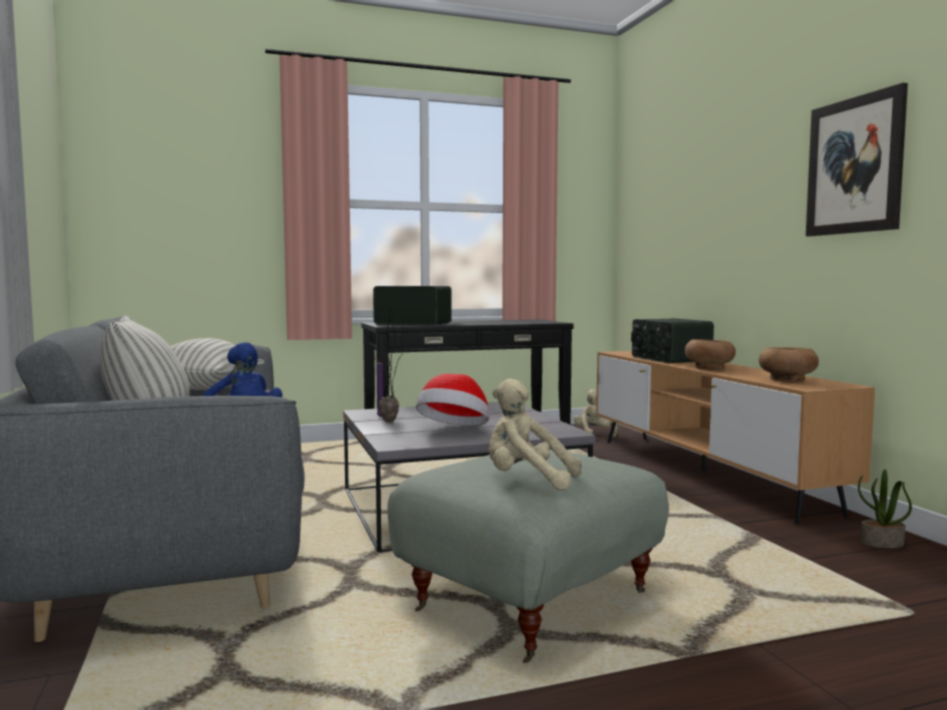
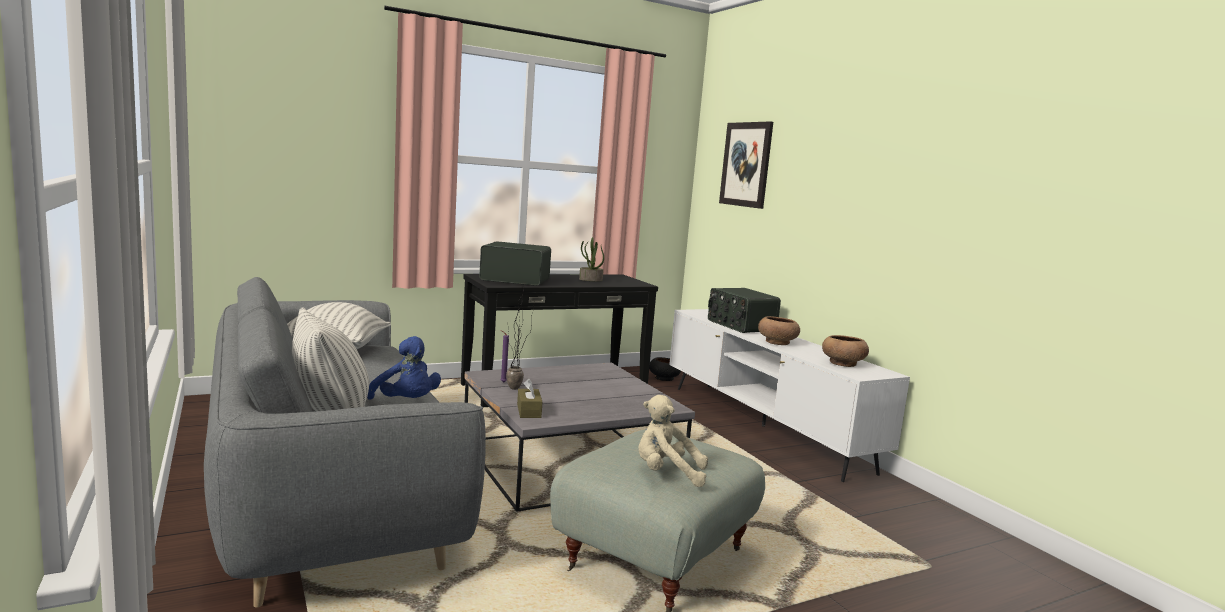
camera: 10 degrees left, 5 degrees up
(394, 437) = (529, 411): none -> brown tissue box
(454, 431) = (577, 404): hat -> none
(594, 433) = (664, 378): beige plush toy -> black bowl
(703, 472) = (762, 426): brown tv stand -> white tv stand
(855, 166) = (912, 194): picture -> picture (746, 164)
(882, 543) = (905, 501): potted plant -> potted plant (590, 280)

